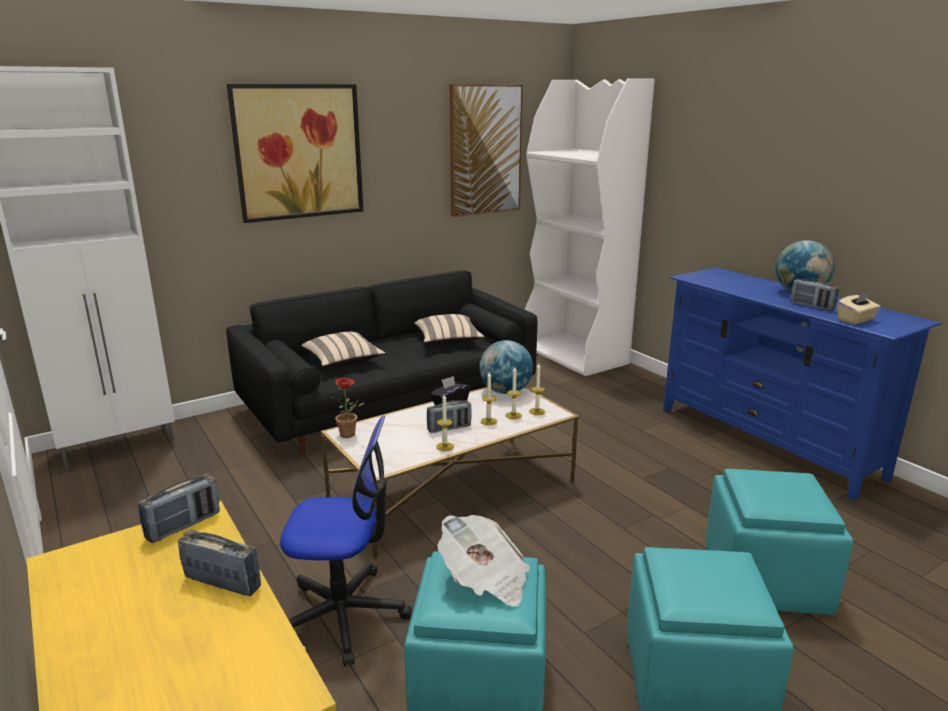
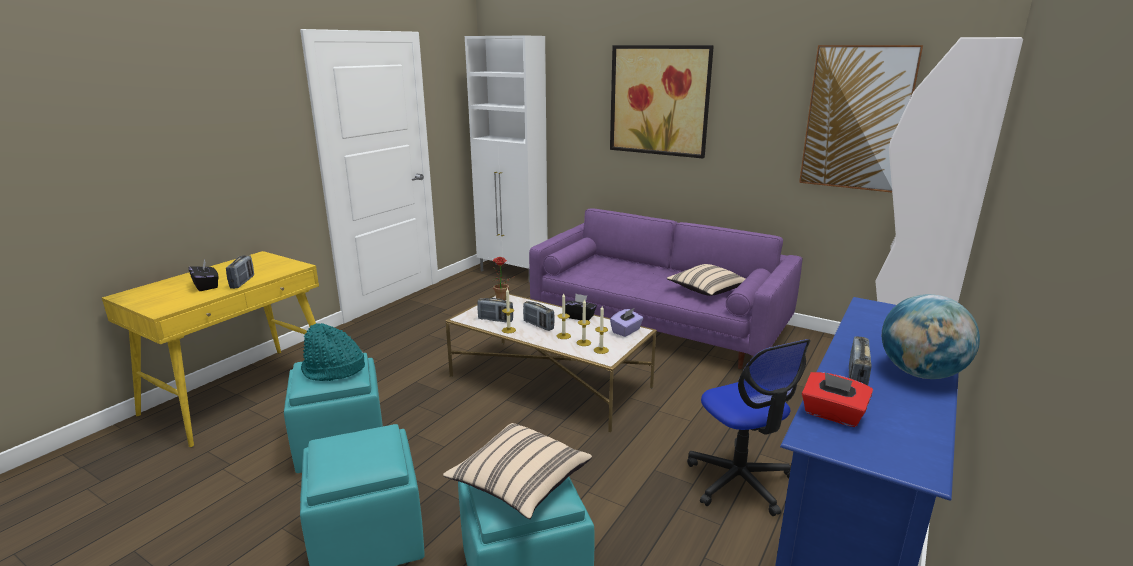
camera: 65 degrees right, 0 degrees up
(183, 526) = (290, 265): radio -> radio (495, 320)
(188, 632) = (206, 286): none -> black tissue box
(343, 362) = (615, 270): beige pillow -> beige pillow (519, 484)
(344, 615) = (391, 382): office chair -> office chair (739, 481)
(390, 401) = (658, 323): black sofa -> purple sofa
(485, 579) = (333, 370): newspaper -> turquoise hat
(505, 391) = (626, 331): globe -> purple tissue box
(856, 320) = (832, 414): beige tissue box -> red tissue box

